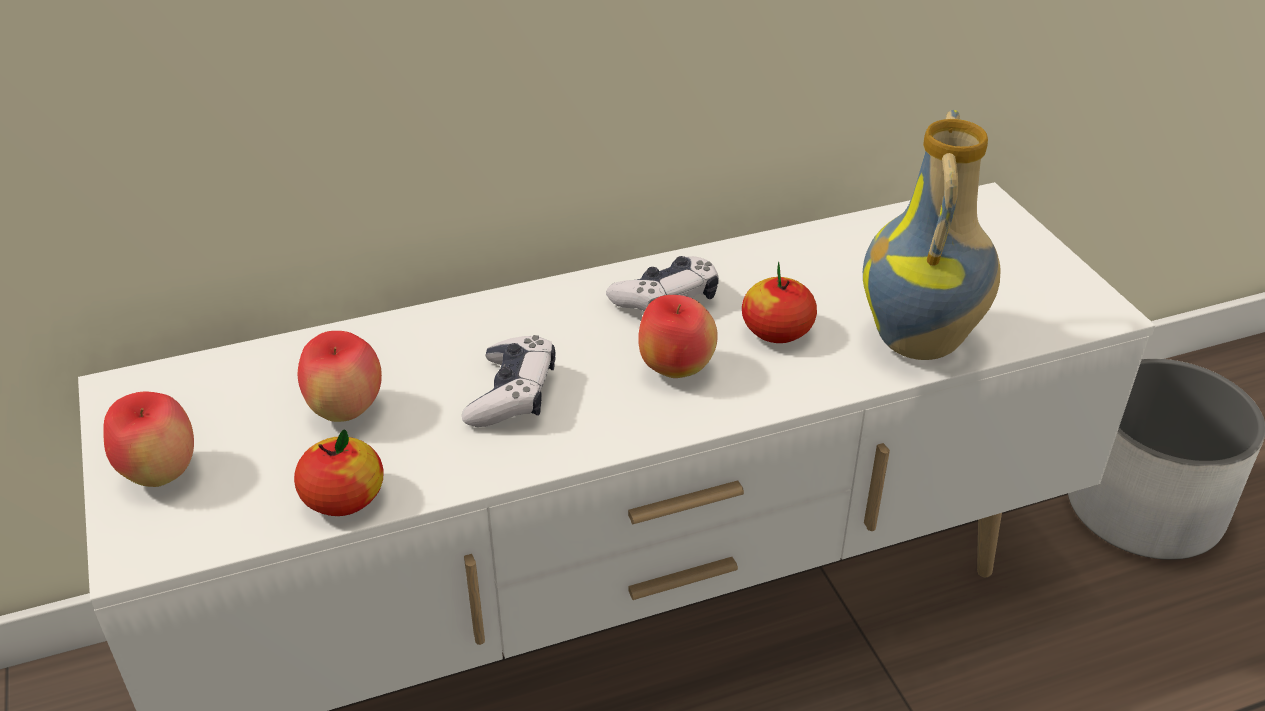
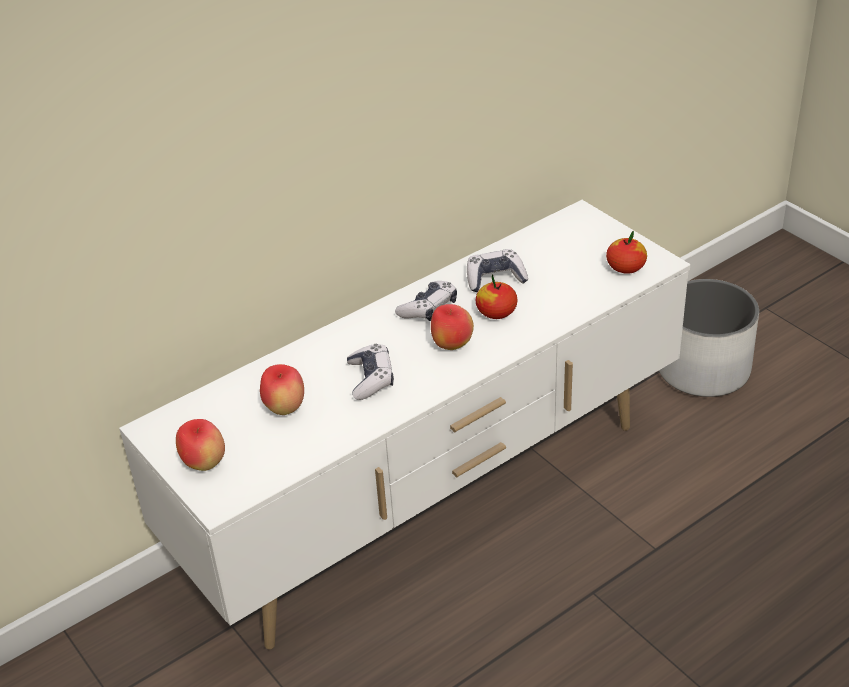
camera: 15 degrees left, 0 degrees up
(343, 498) = (311, 451): apple -> apple (625, 267)
(798, 275) = (495, 278): none -> game controller
(922, 342) = (574, 301): vase -> none

